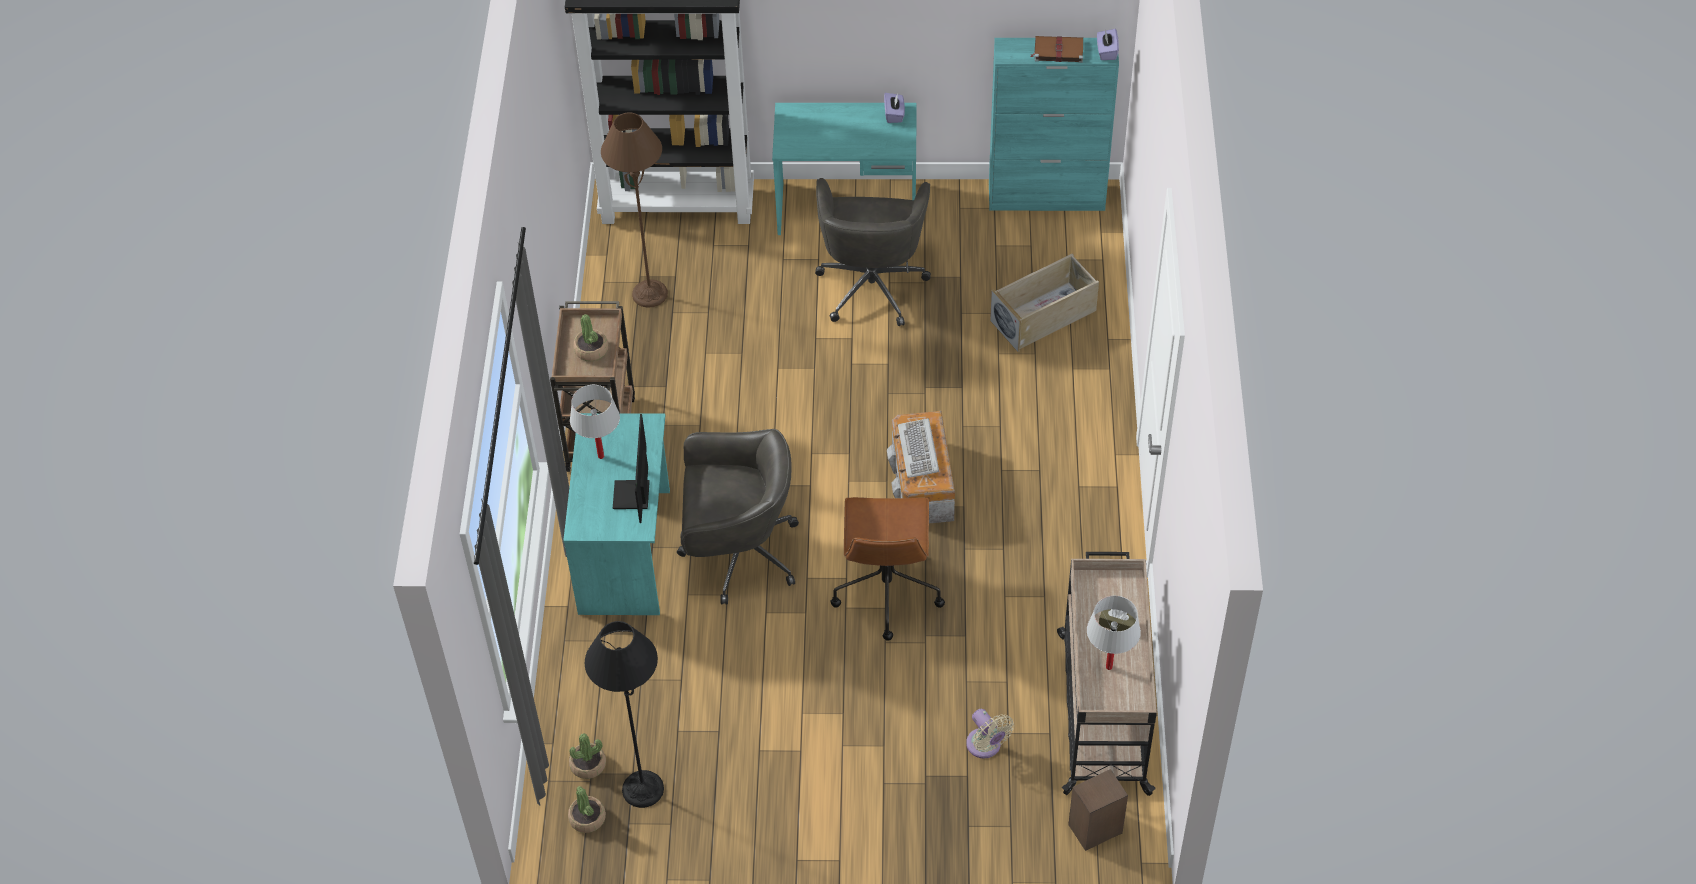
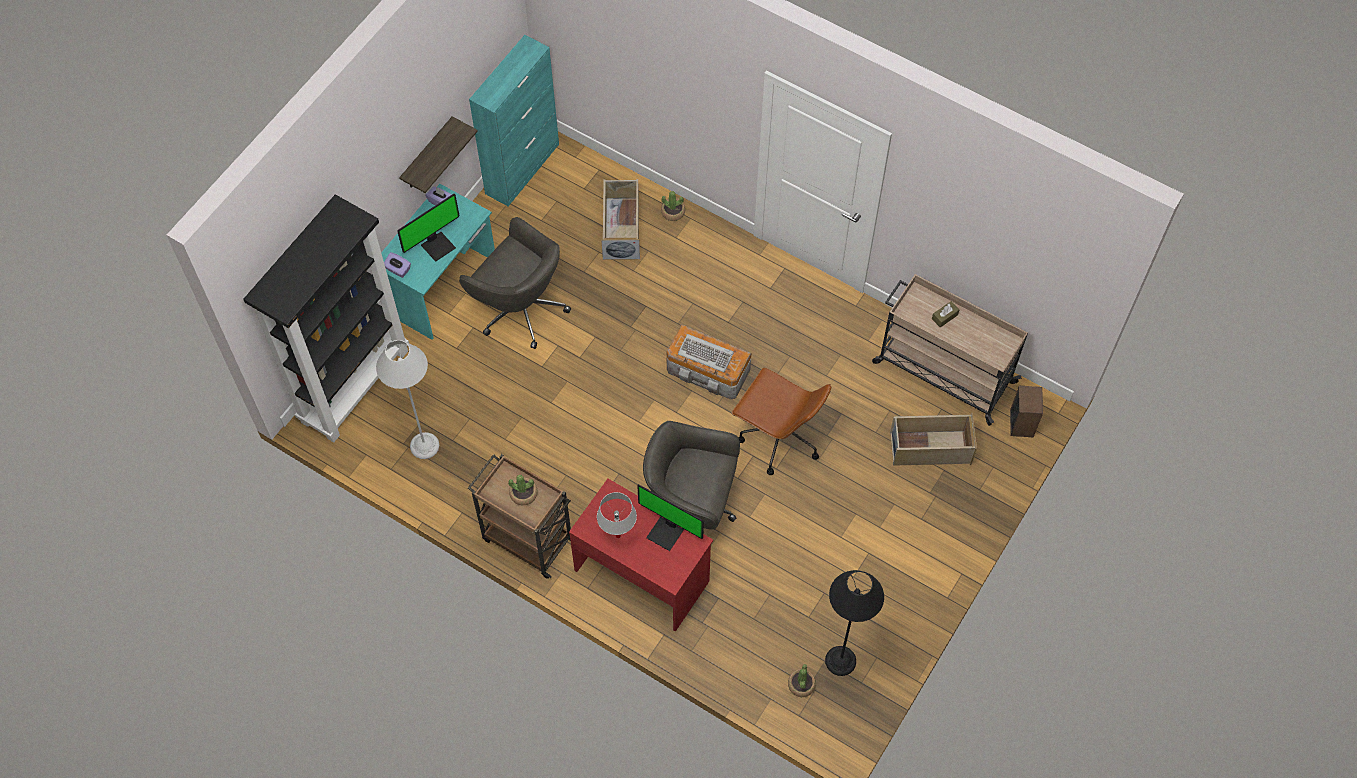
camera: 60 degrees left, 10 degrees up
(587, 818) = (842, 705): potted plant -> potted plant (673, 212)
(627, 550) = (642, 574): turquoise desk -> red desk
(649, 293) = (424, 445): brown floor lamp -> grey floor lamp
(738, 553) = (690, 508): grey office chair -> grey office chair turned 105 degrees counterclockwise
(839, 139) = (437, 245): none -> monitor
(911, 53) = (427, 155): none -> shelf
(985, 746) = (929, 448): beige fan -> beige storage box
(1057, 51) = (510, 72): brown book -> none
(1106, 52) = (533, 47): purple tissue box -> purple tissue box (398, 269)
(1109, 667) = (973, 339): white table lamp -> none

